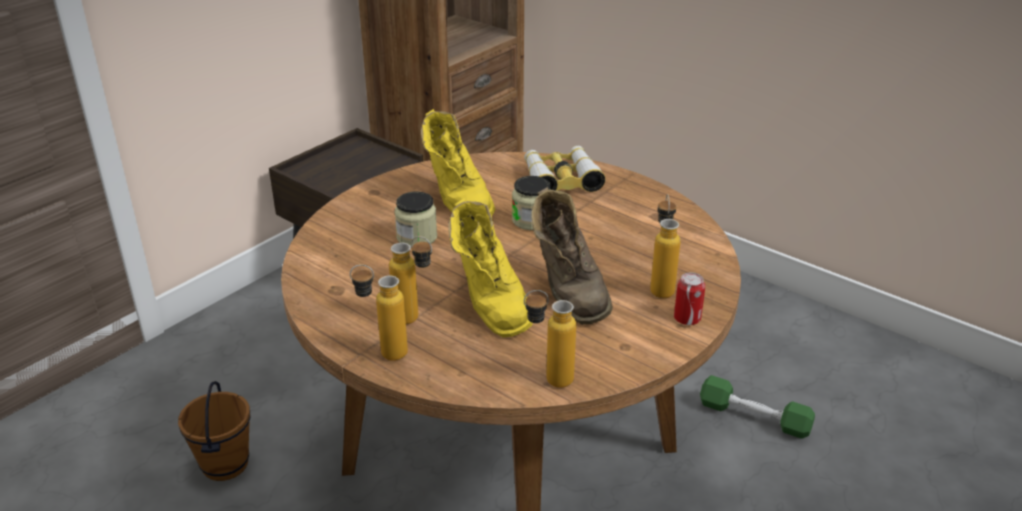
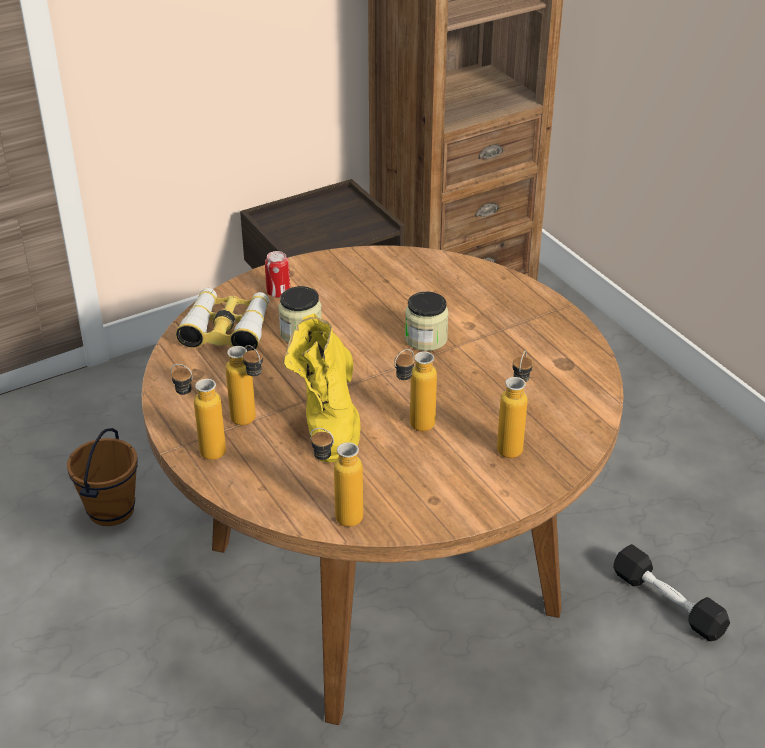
camera: 20 degrees right, 5 degrees up
(457, 201) = (363, 301): yellow boot -> none
(561, 179) = (486, 296): binoculars -> binoculars (227, 328)
(568, 292) = (413, 428): brown boot -> bottle
(687, 319) = (516, 486): can -> can (278, 292)
(754, 417) = (667, 603): green dumbbell -> black dumbbell

